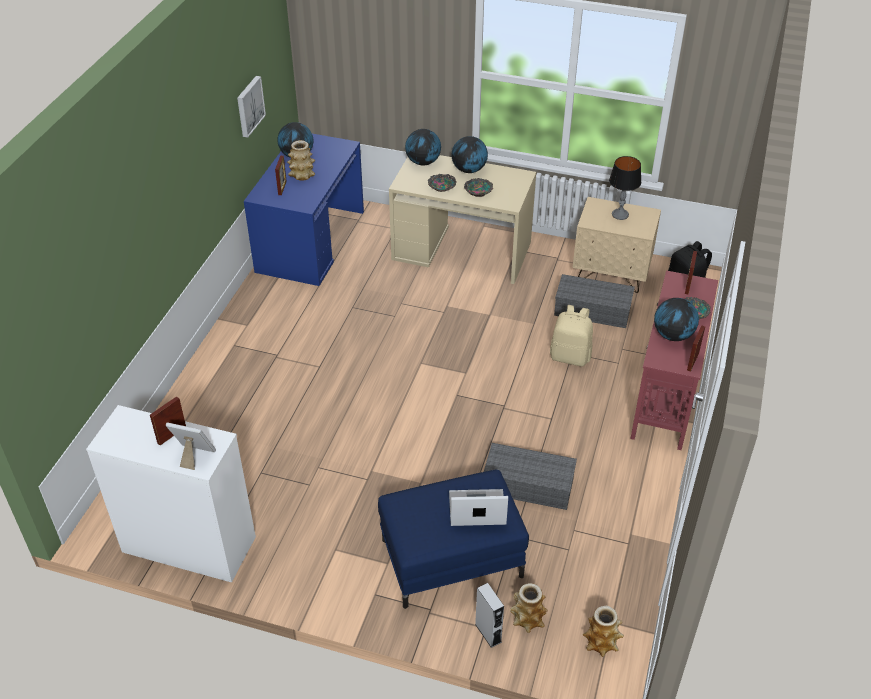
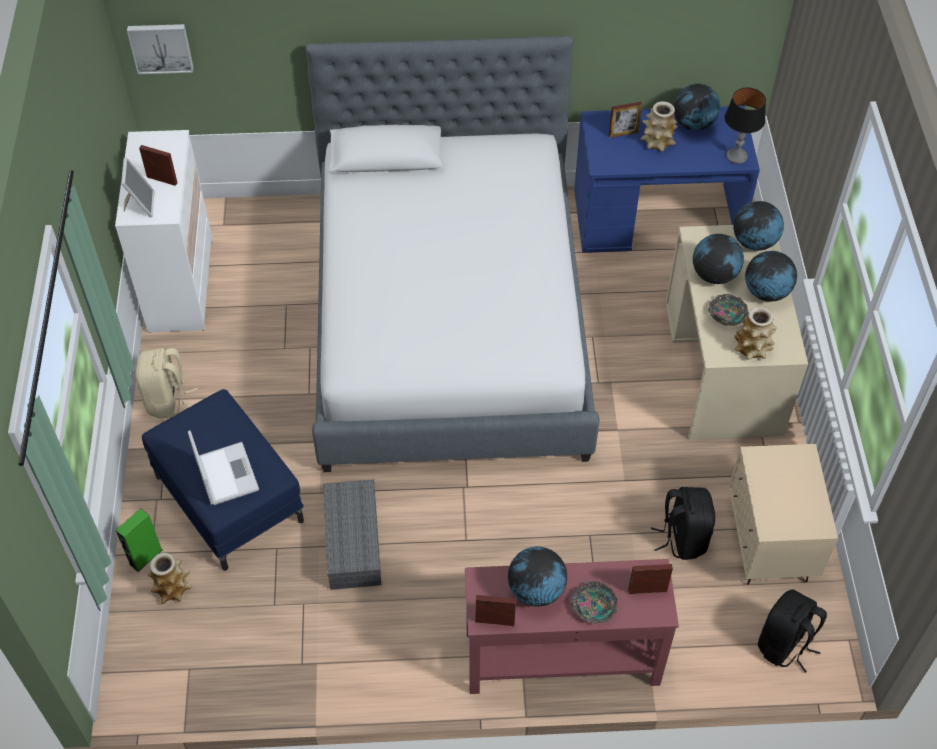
camera: 70 degrees right, 10 degrees up
(249, 106) = (647, 29): picture -> picture (161, 47)
(340, 374) = (449, 320): none -> bed
(441, 186) = (714, 275): bowl -> globe
(488, 633) = (146, 557): grey speaker -> green speaker
(570, 356) = (583, 534): beige backpack -> beige backpack (168, 400)
(591, 310) = (682, 538): grey storage box -> black backpack
(601, 642) = (161, 664): vase -> vase (752, 348)
(620, 215) = (794, 490): table lamp -> table lamp (736, 156)

